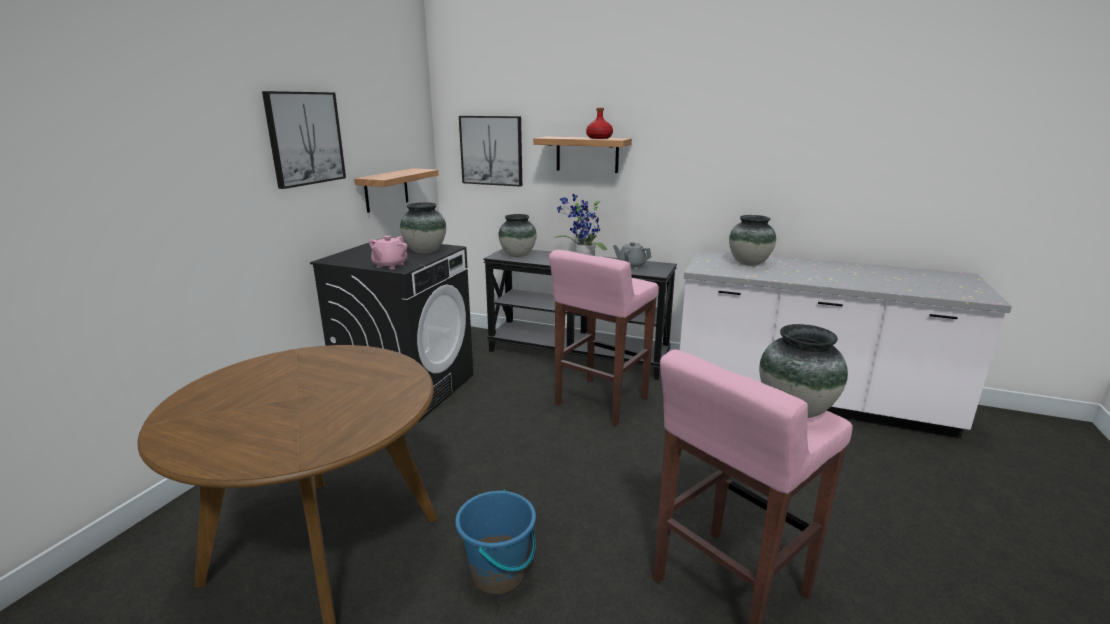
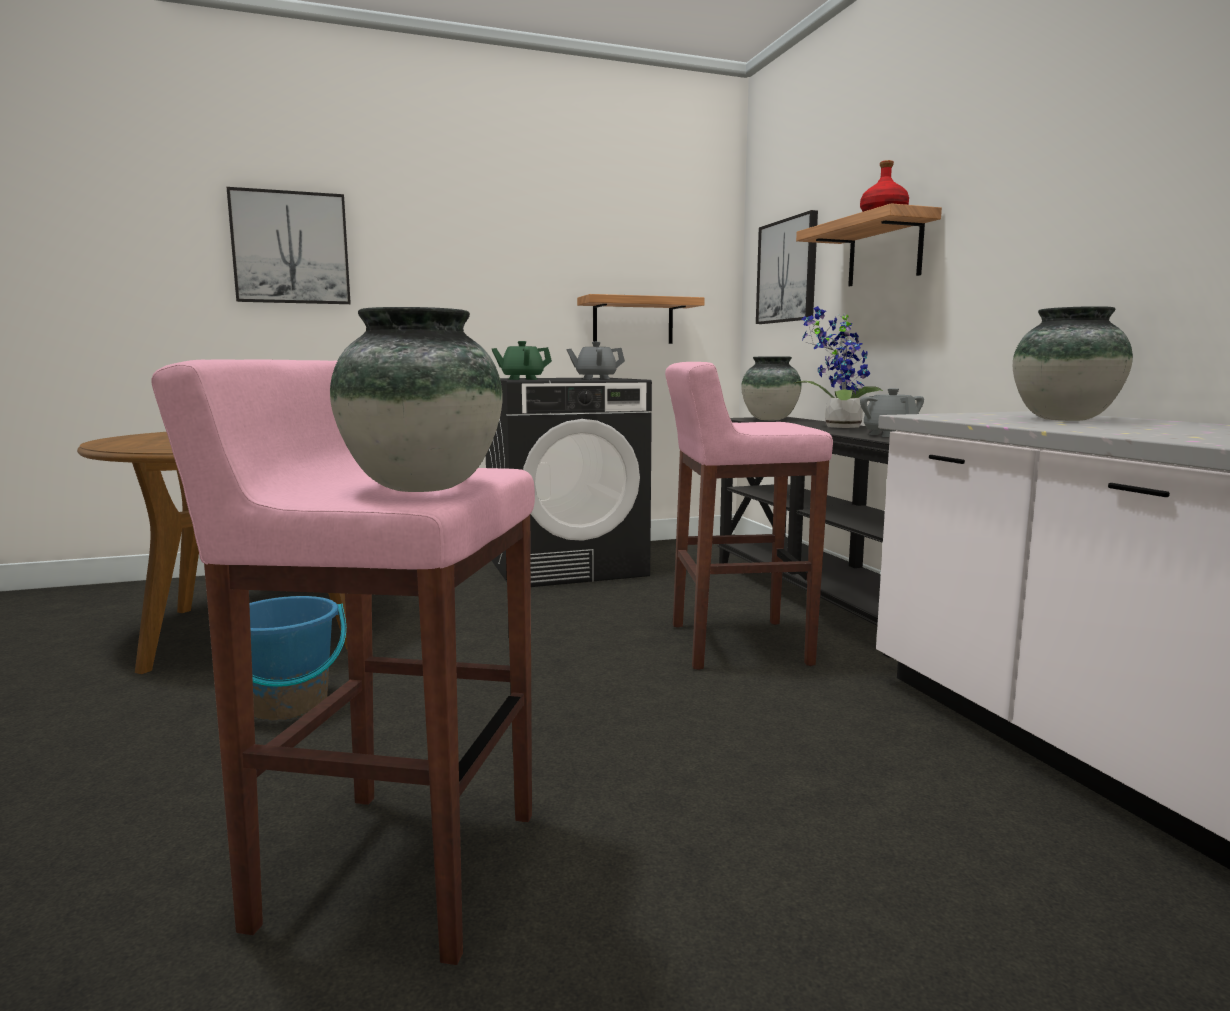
camera: 50 degrees right, 10 degrees down
(305, 138) = (507, 241): picture -> picture (291, 248)
(390, 265) = (522, 379): pink teapot -> green teapot
(425, 251) = (595, 379): vase -> grey teapot

